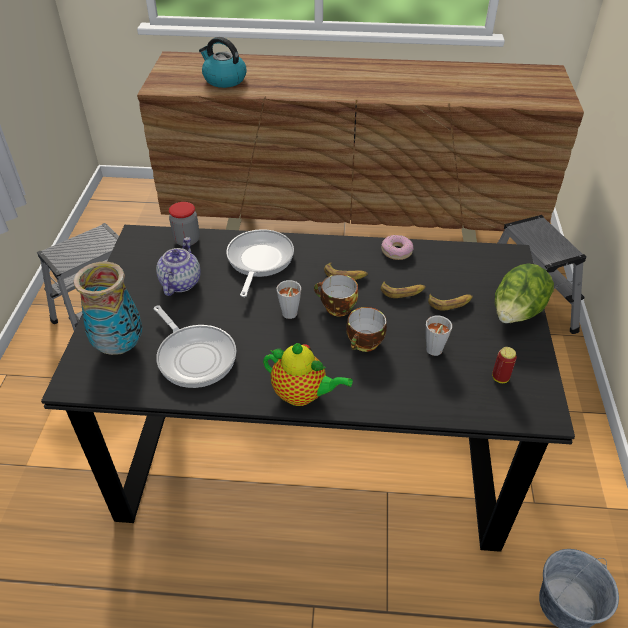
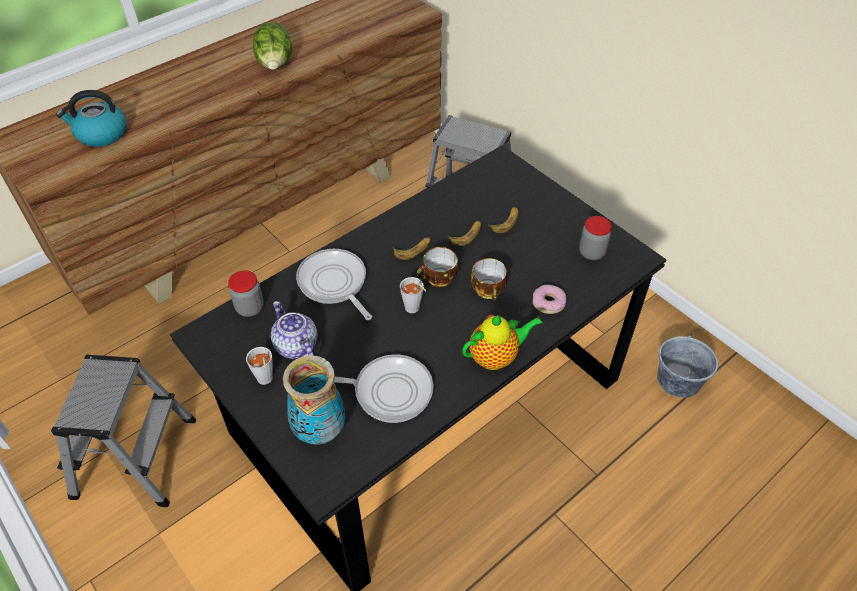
camera: 45 degrees left, 5 degrees up
(396, 251) = (425, 207): donut -> donut (548, 303)
(432, 352) = (536, 265): grey cup -> grey cup (265, 381)
(500, 378) = (591, 252): can -> jar
(516, 314) = (552, 202): lettuce -> lettuce (275, 65)

